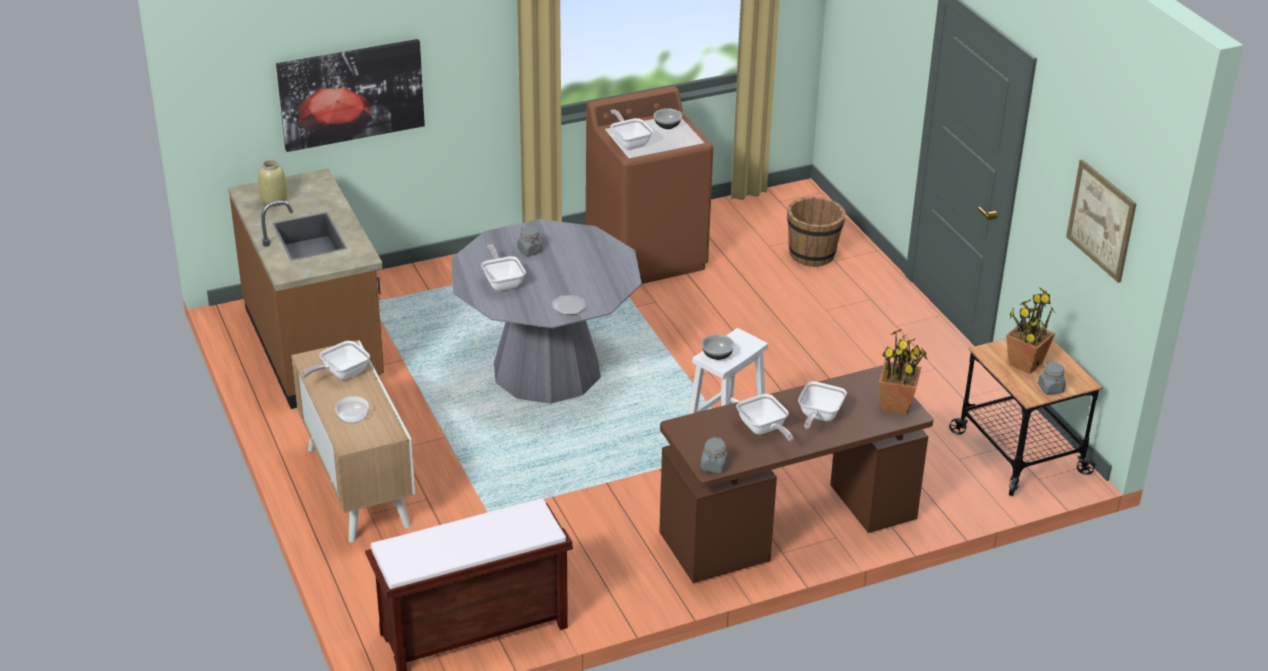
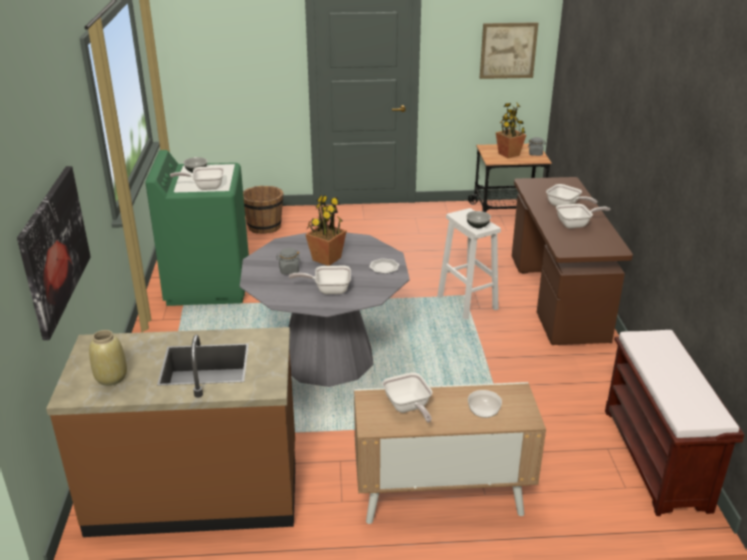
camera: 70 degrees left, 5 degrees down
(647, 255) = (208, 284): brown washing machine -> green washing machine
(714, 466) = (615, 247): grey jar -> none
(896, 404) = (558, 183): potted plant -> potted plant (326, 259)

